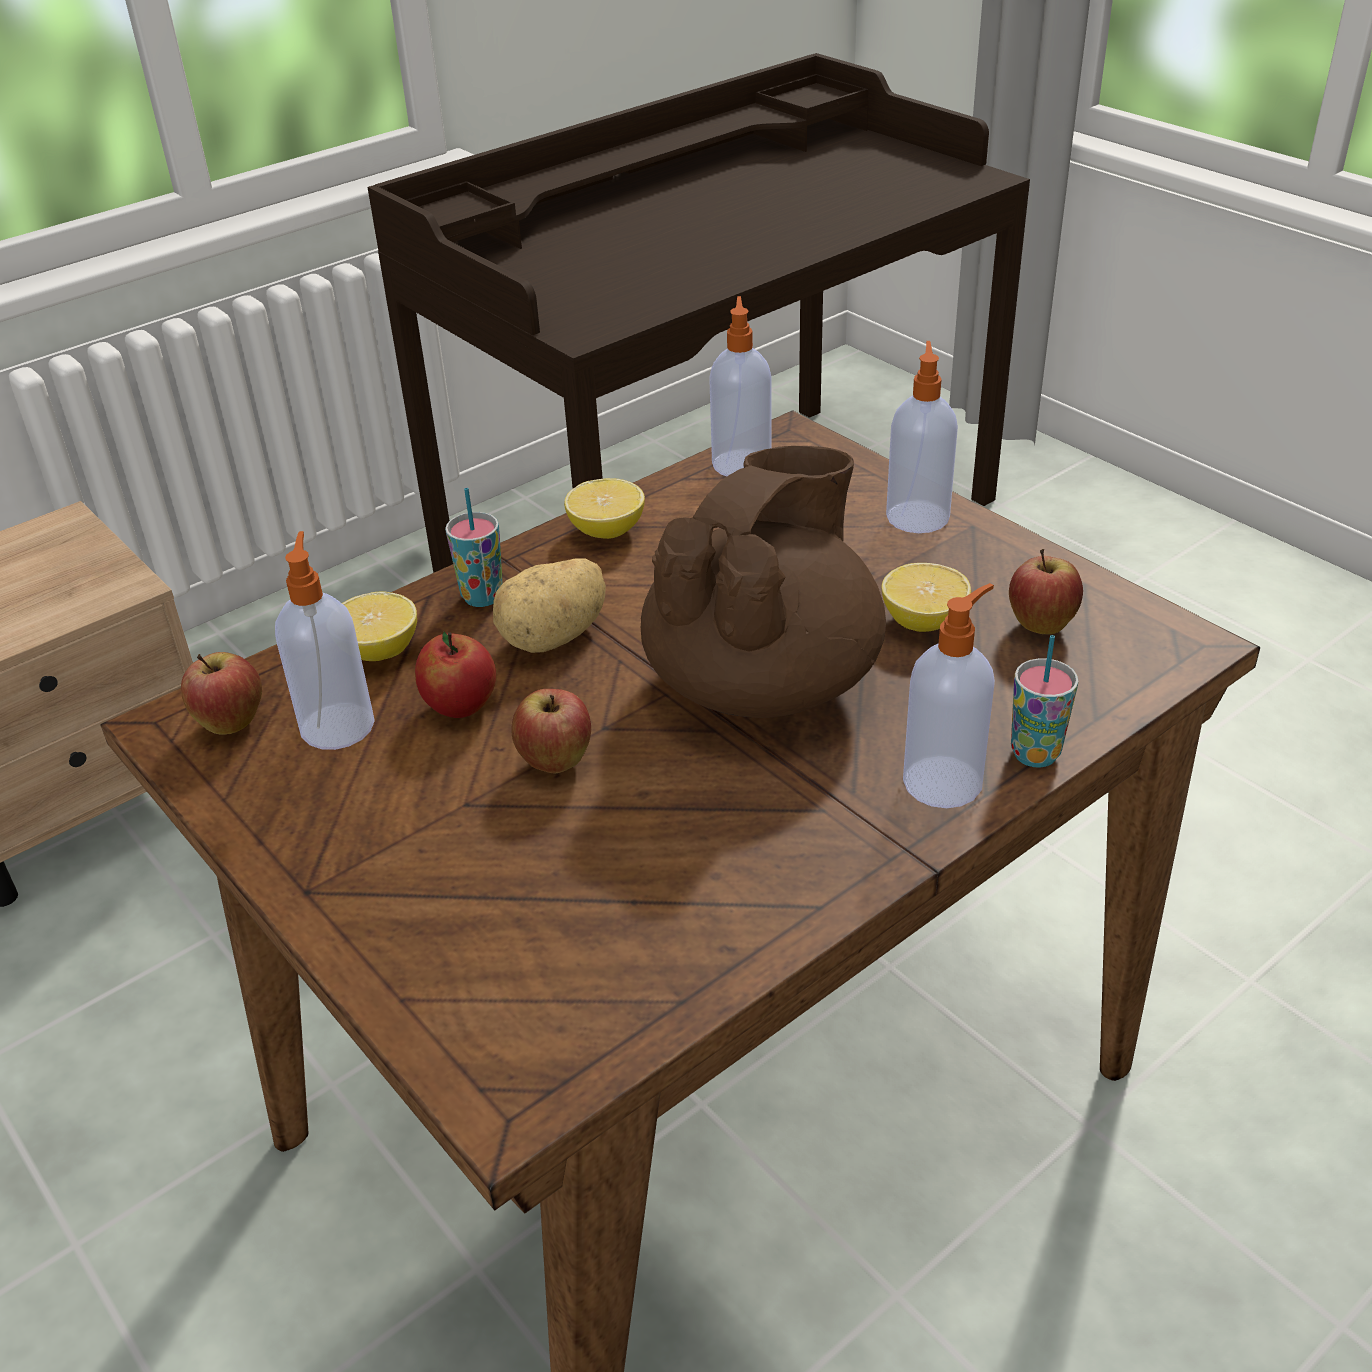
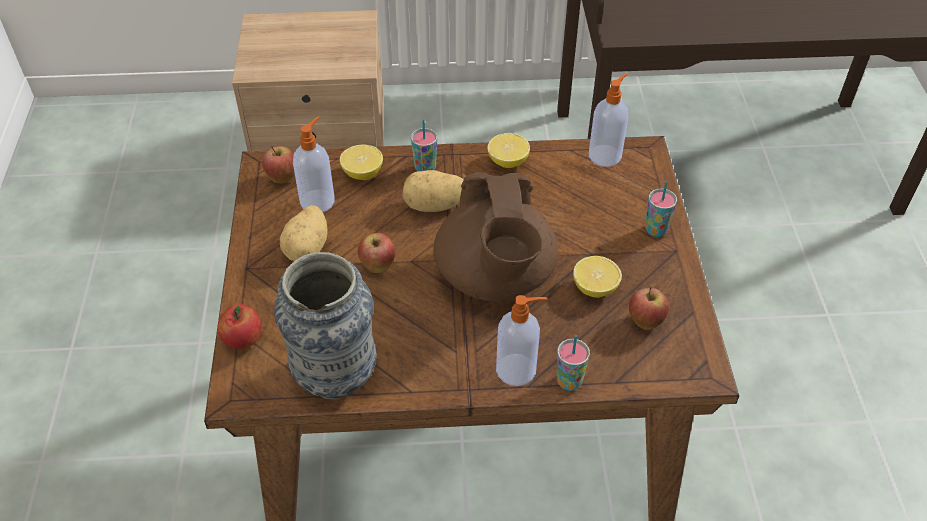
camera: 35 degrees right, 10 degrees up
(398, 801) = (308, 249): none -> potato
(461, 706) = (368, 218): apple -> apple (243, 340)
(668, 961) = (336, 377): none -> vase
(765, 681) = (495, 277): brown teapot -> brown teapot turned 105 degrees clockwise
(917, 515) = (656, 230): soap dispenser -> cup

